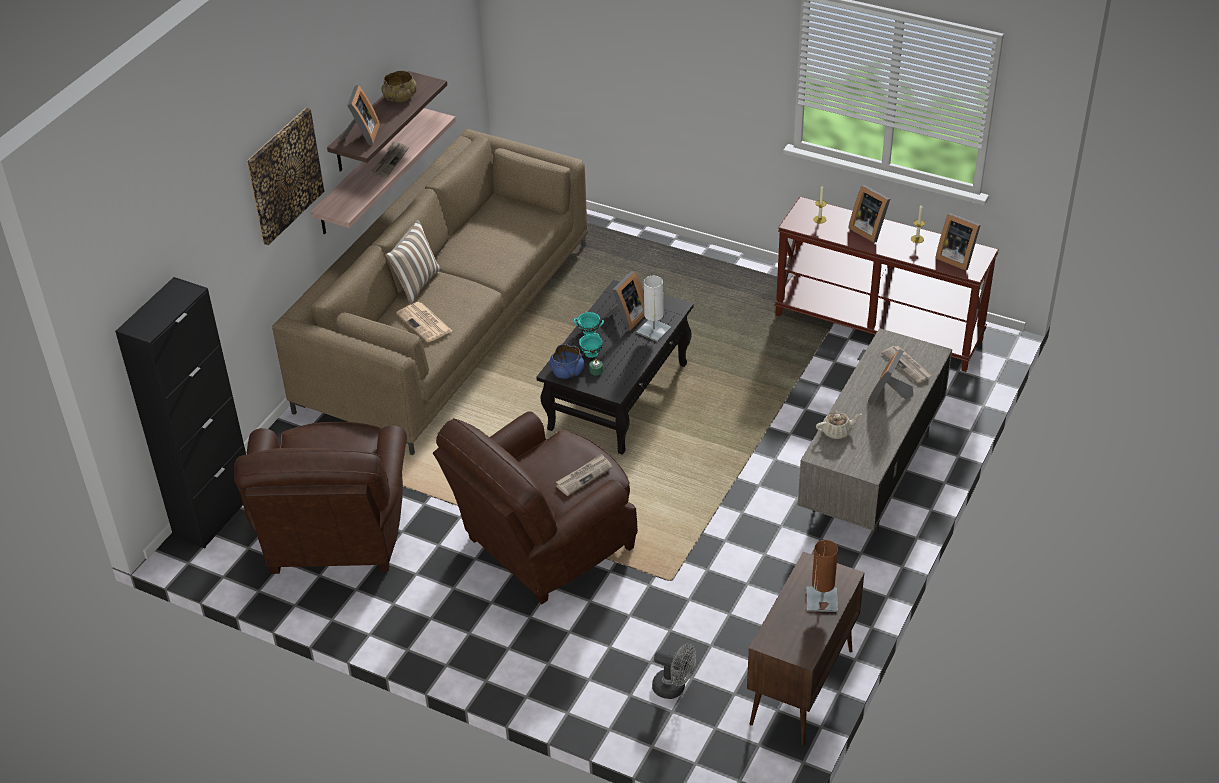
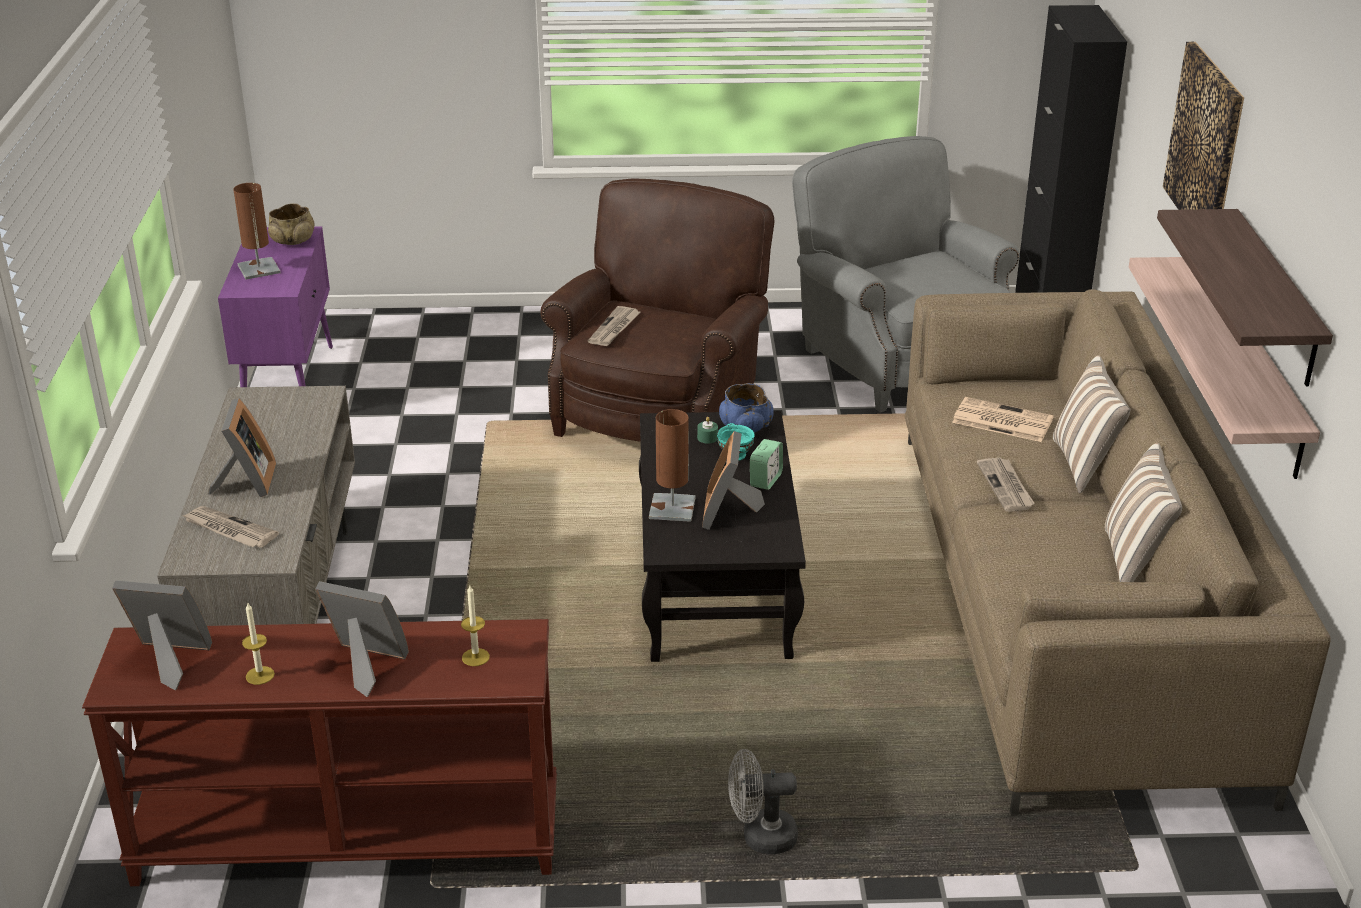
camera: 150 degrees right, 10 degrees down
(335, 536) = (896, 358): brown armchair -> grey armchair
(361, 135) = (1217, 231): picture frame -> none
(389, 161) = (1211, 339): newspaper -> newspaper (1006, 487)
(400, 97) = (1263, 291): beige bowl -> beige bowl (293, 240)
(461, 229) = (1134, 560): none -> pillow
(589, 331) = (765, 480): turquoise bowl -> alarm clock
(653, 330) = (672, 508): white table lamp -> brown table lamp
(674, 688) = (426, 350): grey fan -> grey fan (760, 837)
(801, 688) = (289, 382): brown cabinet -> purple cabinet
(837, 431) = (308, 424): beige teapot -> none

